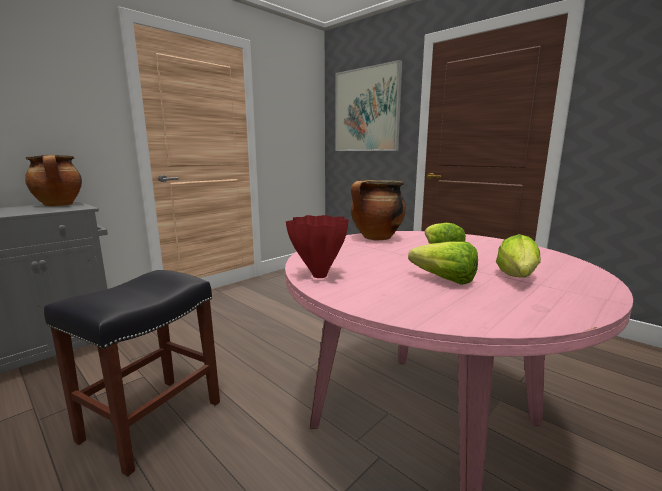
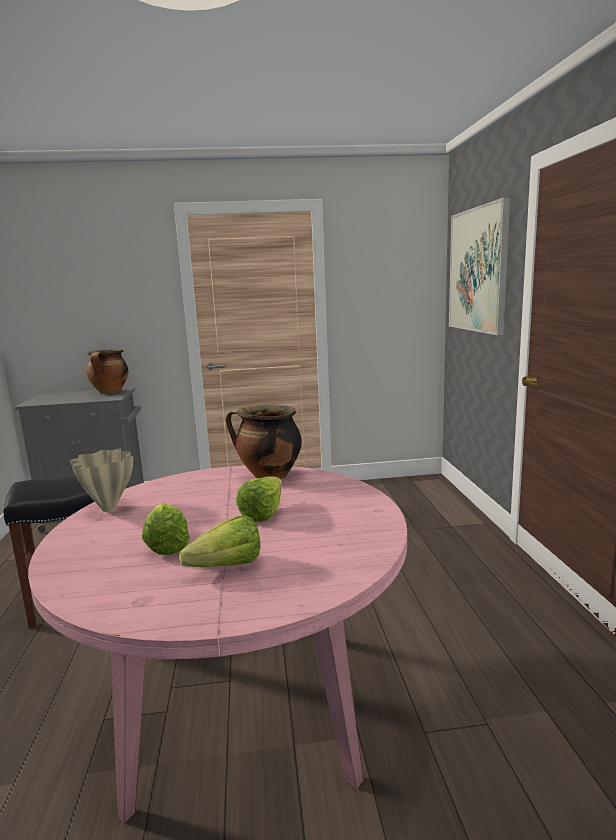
camera: 40 degrees right, 0 degrees up
(319, 275) = (109, 508): red vase -> beige vase

